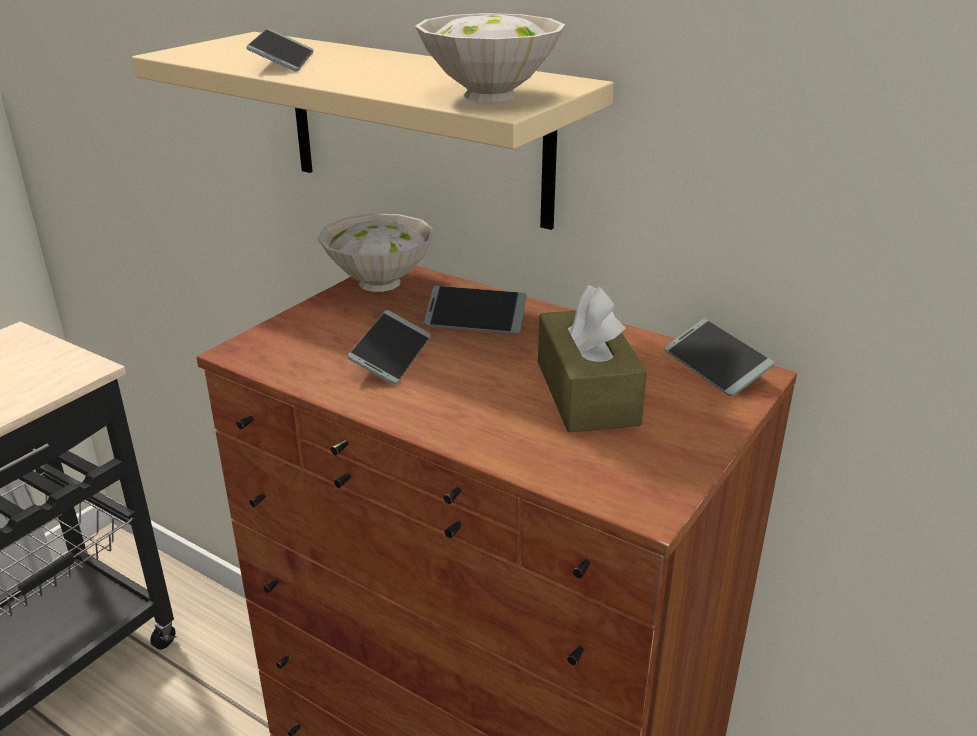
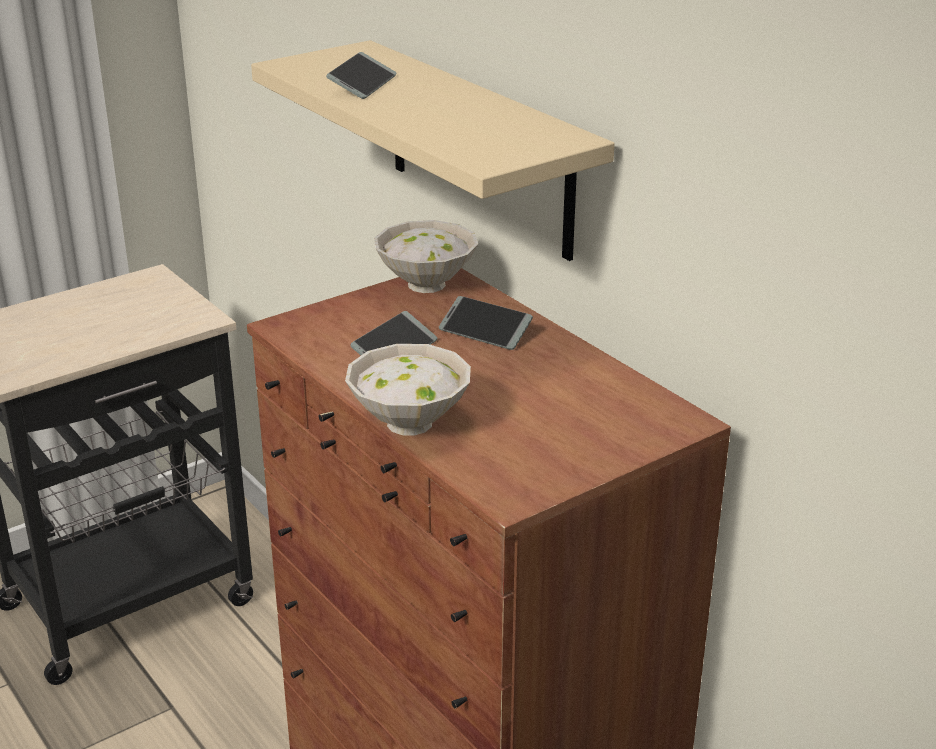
camera: 20 degrees right, 0 degrees up
(487, 96) = (488, 147): white bowl -> white bowl (406, 424)
(586, 392) = (531, 409): brown tissue box -> none
(715, 367) = (660, 408): phone -> none

